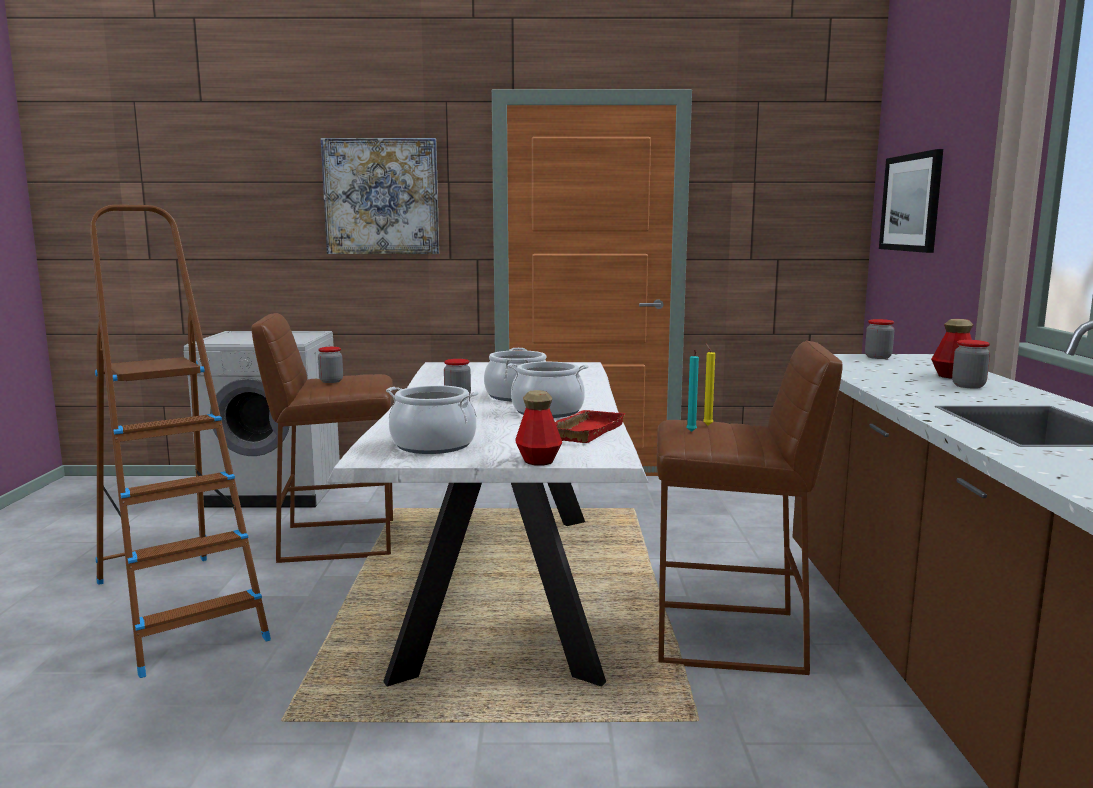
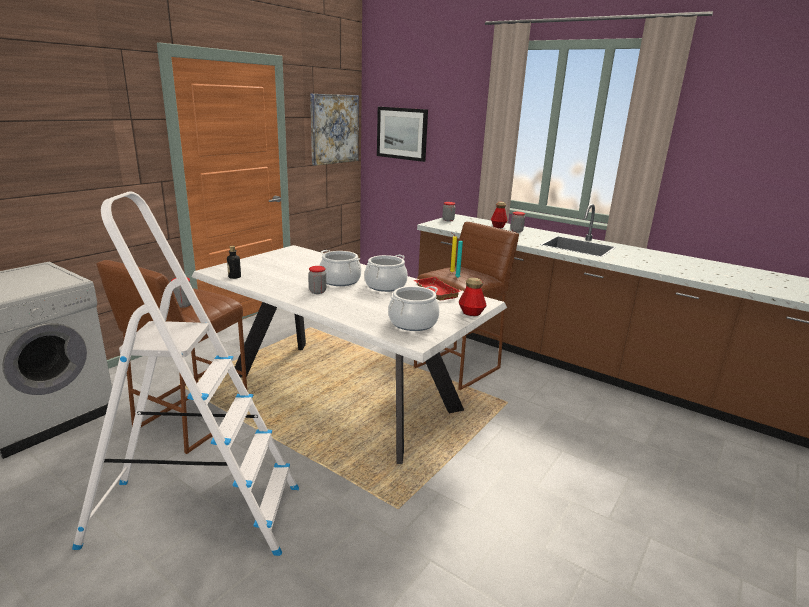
camera: 55 degrees left, 10 degrees up
(178, 609) = (196, 515): brown step ladder -> white step ladder
(381, 196) = (76, 134): picture -> picture (334, 129)
(436, 372) = (234, 277): none -> bottle

